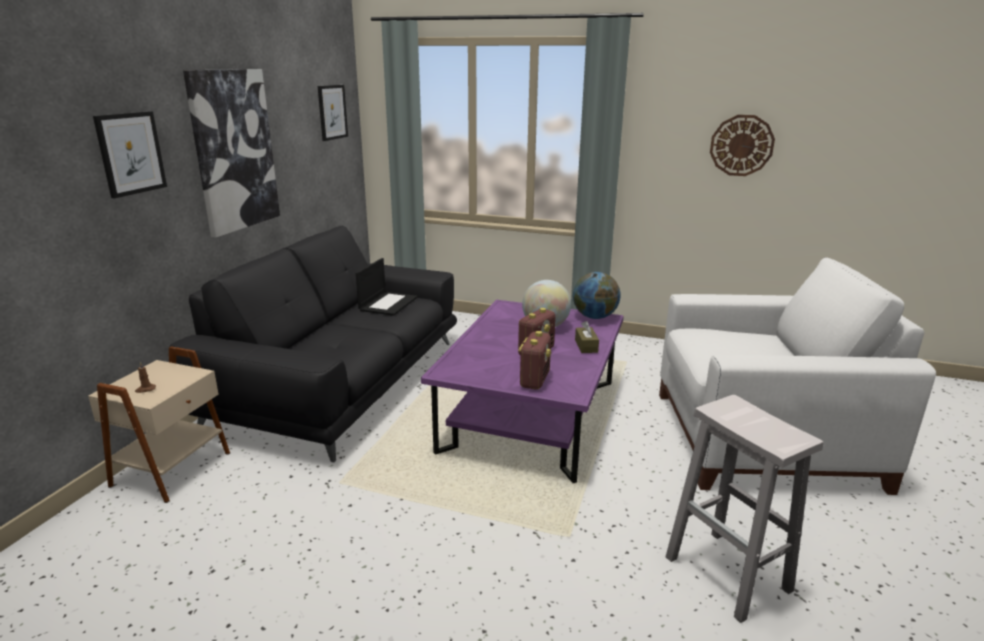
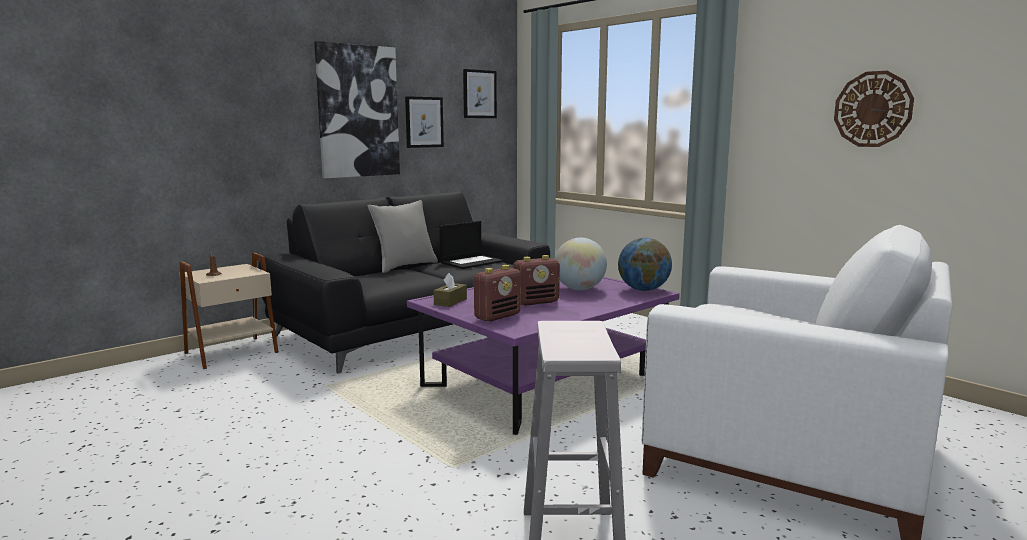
camera: 30 degrees right, 10 degrees down
(131, 153) = (254, 98): picture -> picture (424, 122)
(327, 322) = (405, 266): none -> grey pillow
(586, 346) = (593, 305): brown tissue box -> brown tissue box (450, 301)

